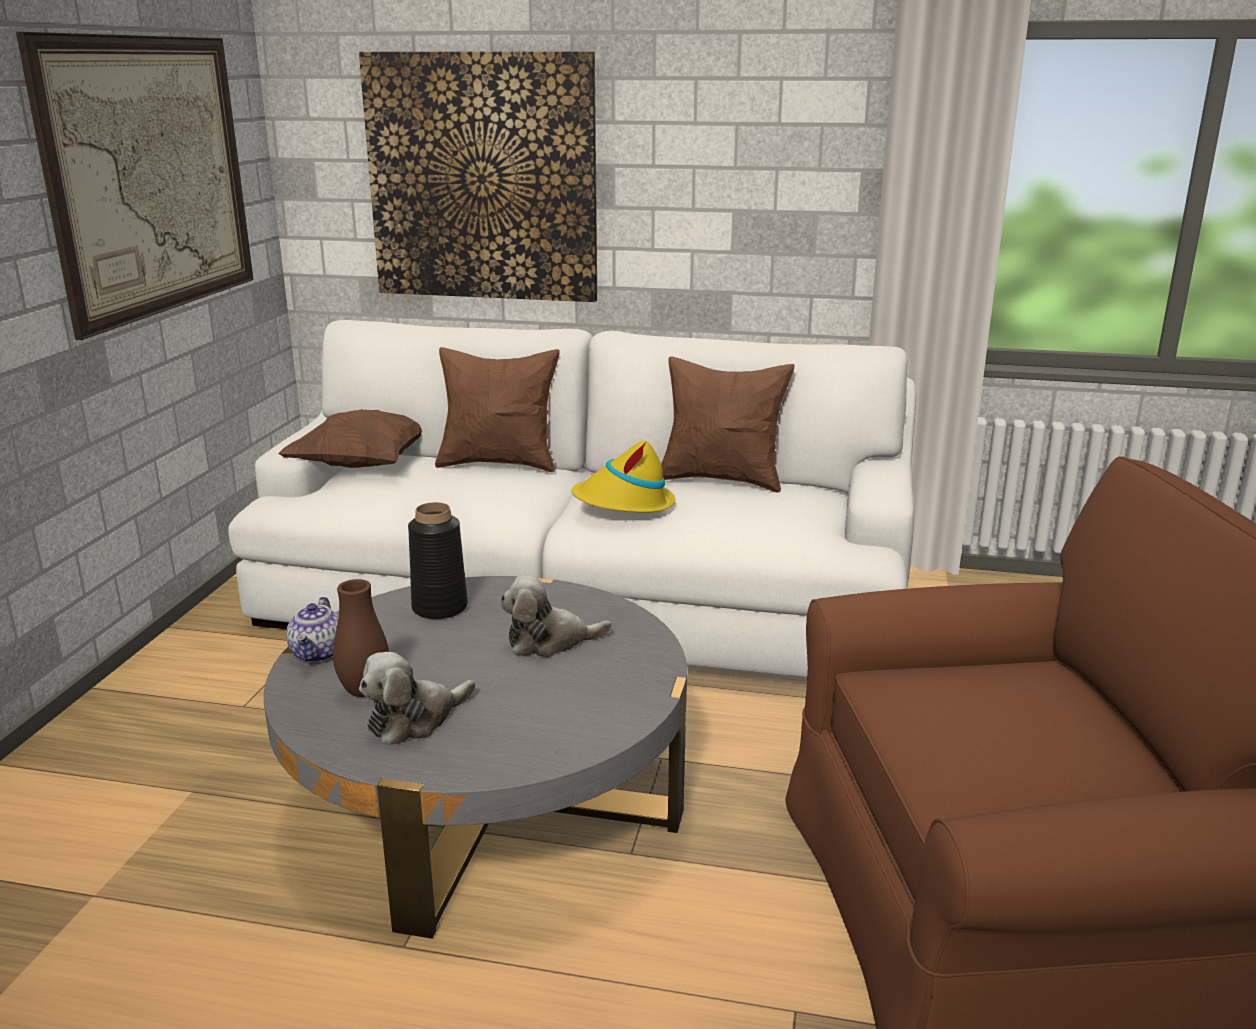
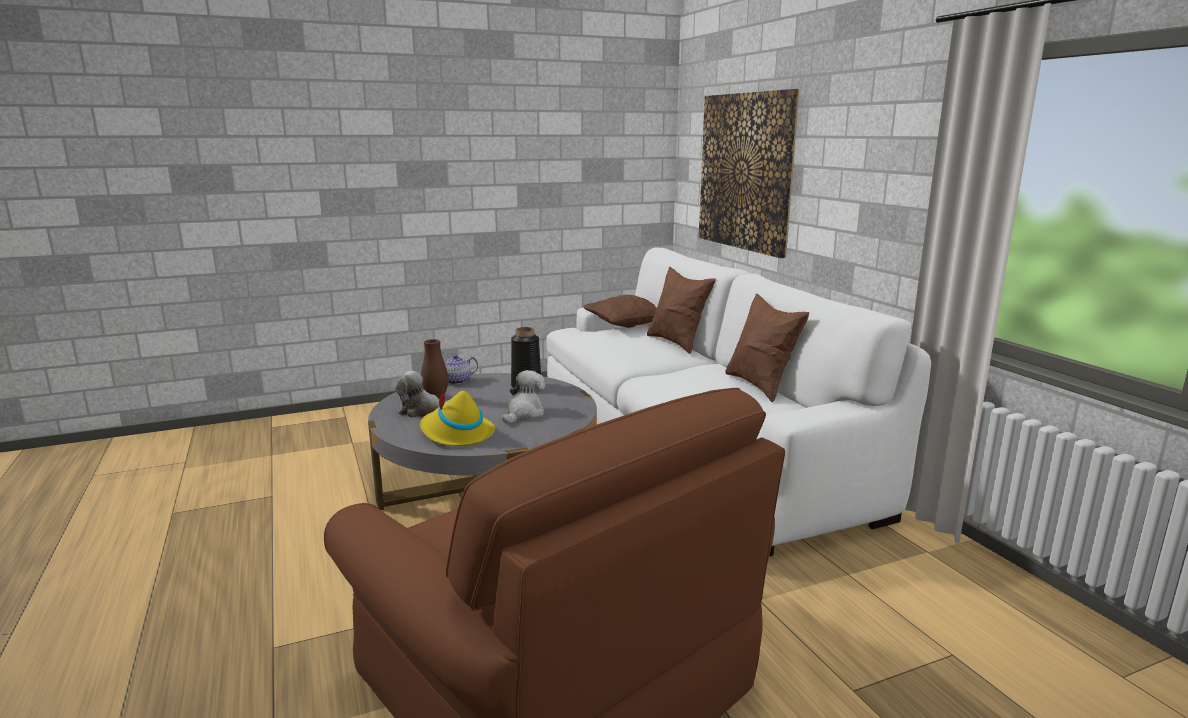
camera: 55 degrees right, 5 degrees down
(151, 176) = (569, 158): picture -> none
(549, 641) = (524, 413): plush toy -> plush toy turned 75 degrees clockwise
(624, 504) = (678, 376): yellow hat -> yellow hat (456, 433)

